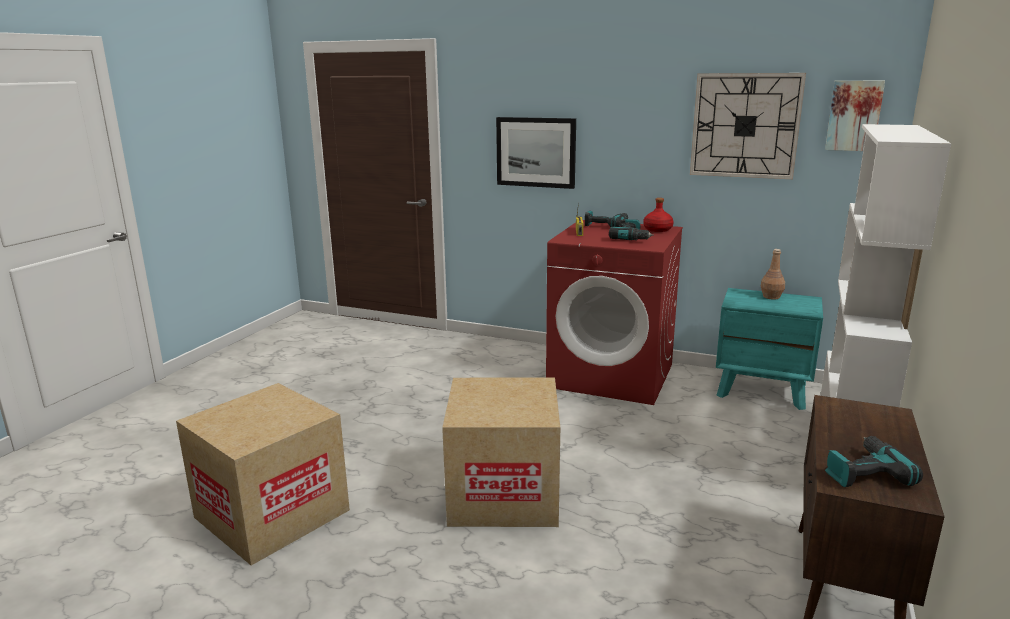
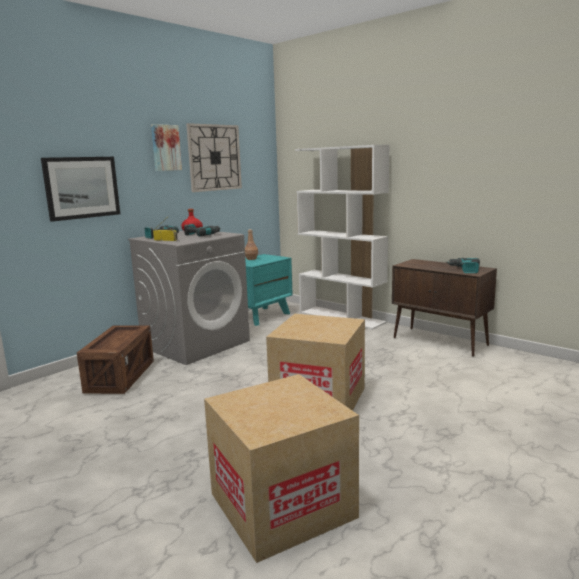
camera: 70 degrees left, 5 degrees down
(495, 364) = (120, 376): none -> crate
(612, 375) = (196, 344): red washing machine -> grey washing machine
(854, 115) = (257, 150): picture -> picture (165, 148)

